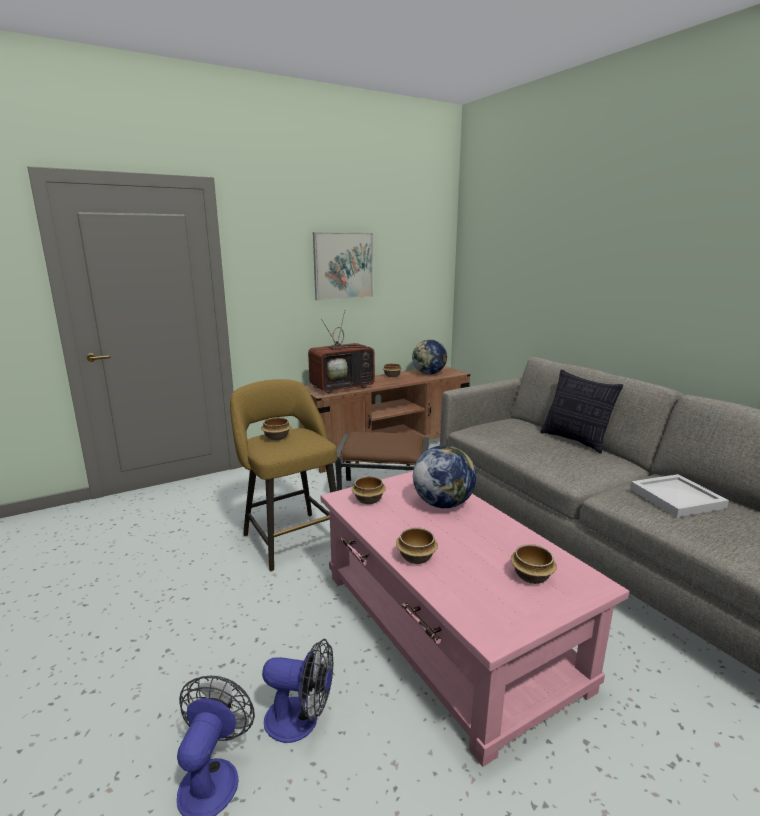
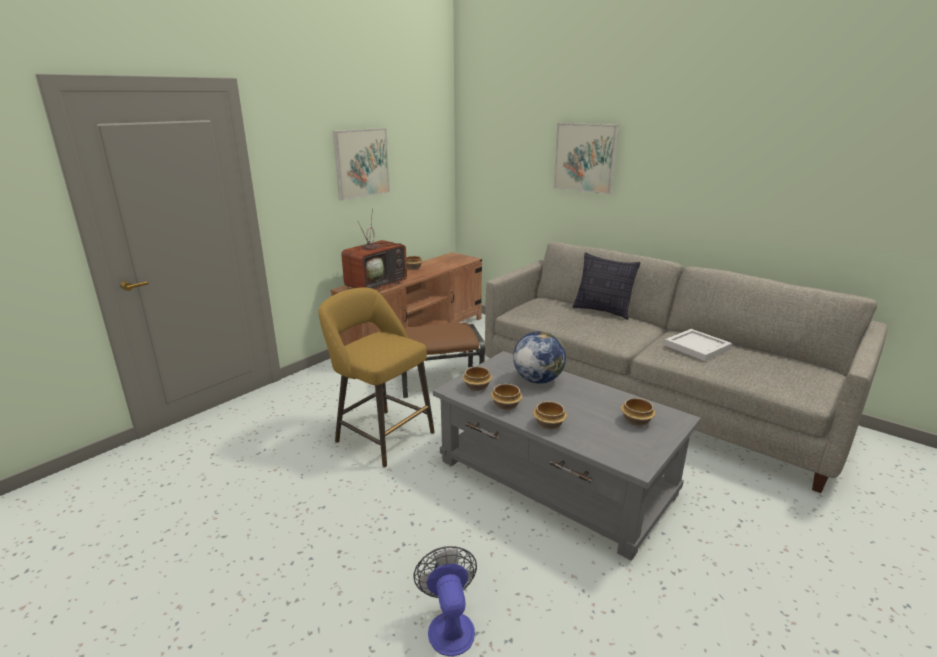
camera: 20 degrees left, 5 degrees up
(277, 437) = (368, 344): bowl -> bowl (506, 405)
(301, 720) = (489, 569): fan -> none
(429, 373) = (445, 262): globe -> none
(446, 628) = (555, 478): pink coffee table -> grey coffee table
(579, 264) = (585, 158): none -> picture

